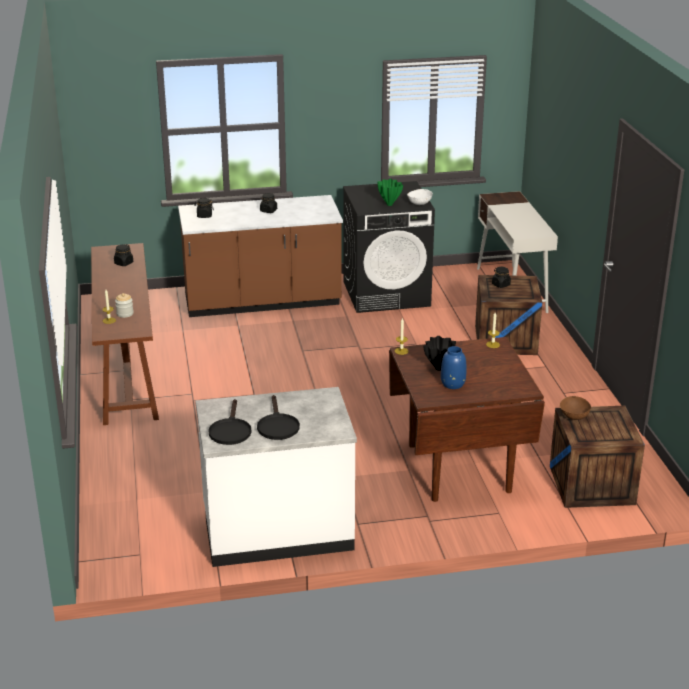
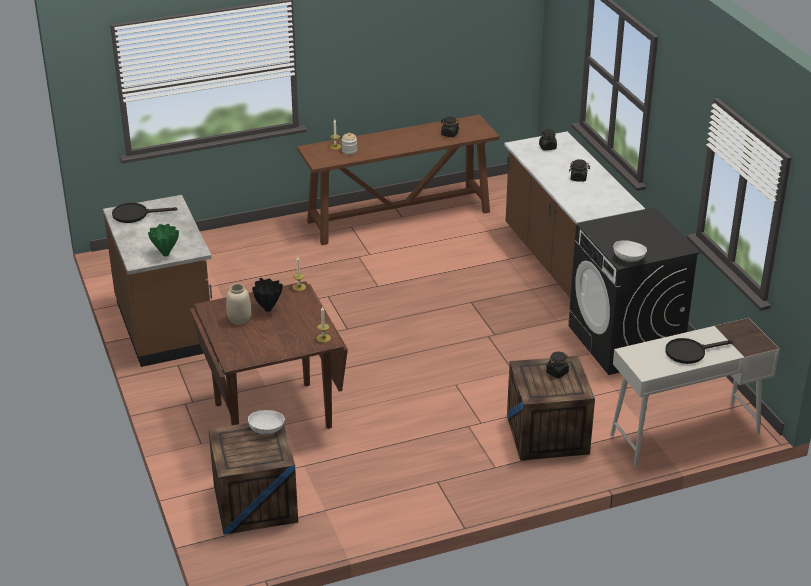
camera: 80 degrees right, 5 degrees up
(277, 426) = (143, 233): black frying pan -> black frying pan (690, 352)
(277, 530) = (166, 326): white counter -> brown counter
(389, 204) = (614, 239): green vase -> green vase (166, 254)
(452, 384) = (240, 319): blue vase -> beige vase
(574, 416) = (267, 429): brown bowl -> white bowl

